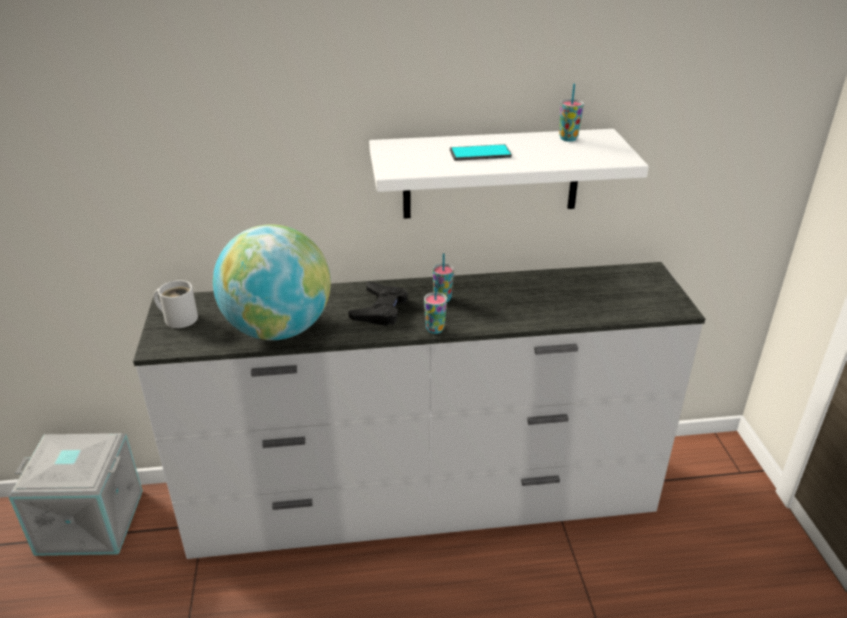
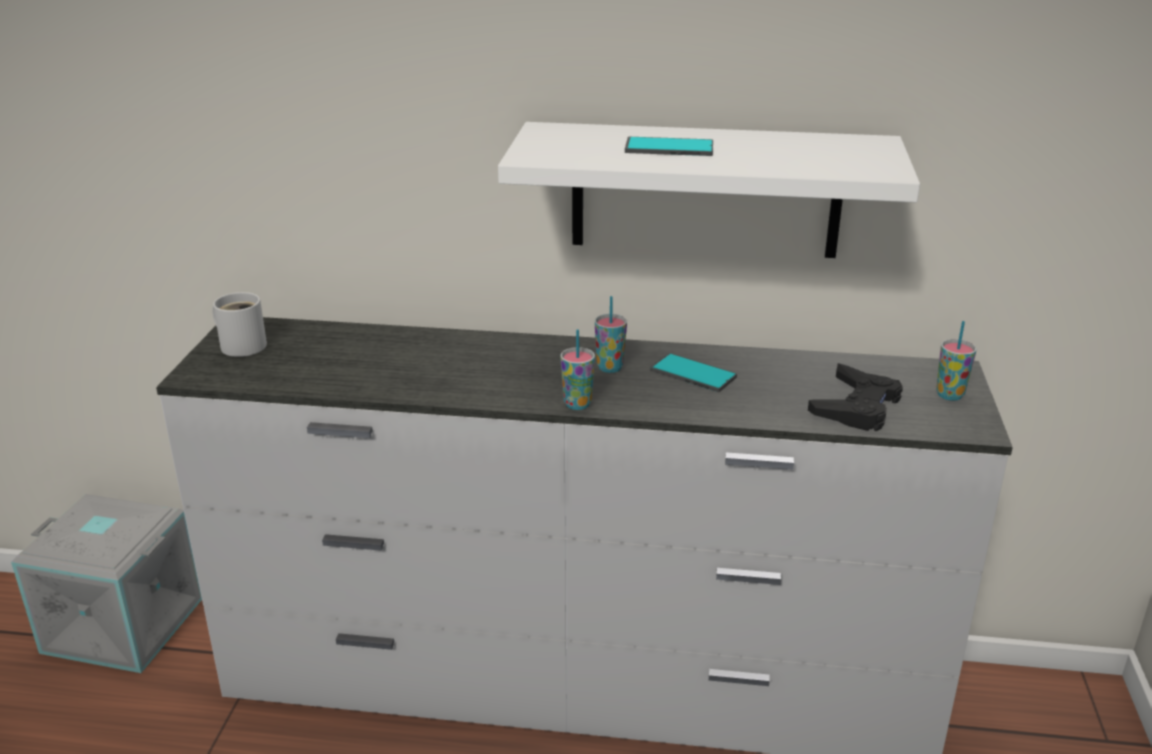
camera: 15 degrees right, 5 degrees down
(278, 329) = (360, 375): globe -> none
(380, 309) = (513, 369): black game controller -> black game controller (856, 407)
(497, 296) = (693, 374): none -> phone
(568, 138) = (817, 142): cup -> cup (949, 395)

